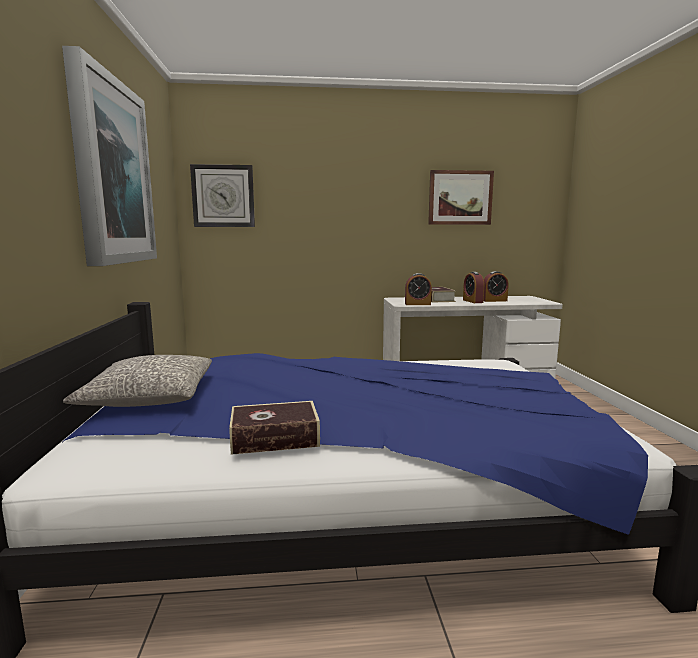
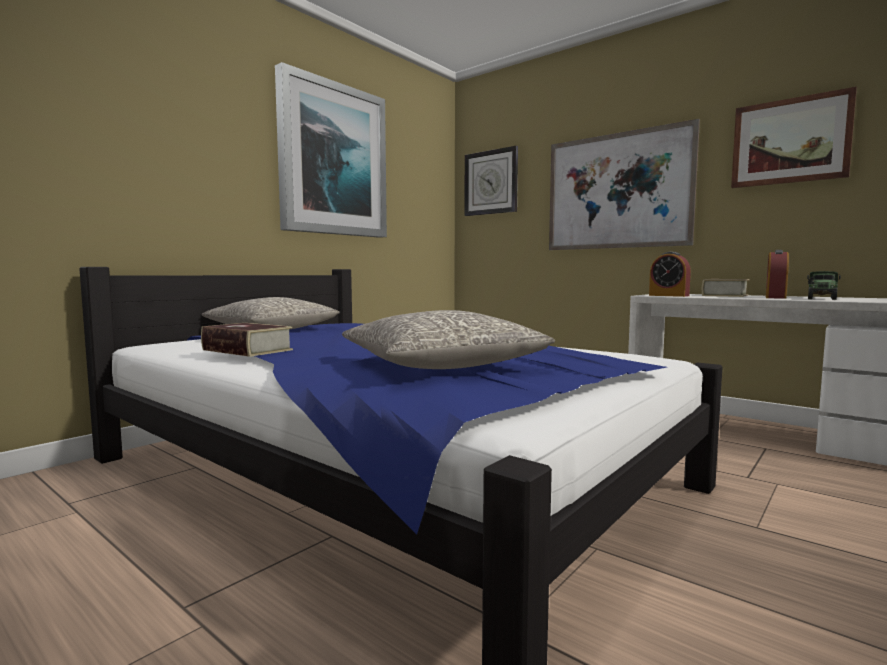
camera: 45 degrees right, 5 degrees down
(348, 218) = (617, 191): none -> picture
(481, 408) = (442, 365): none -> grey pillow
(494, 300) = (821, 298): alarm clock -> toy truck

